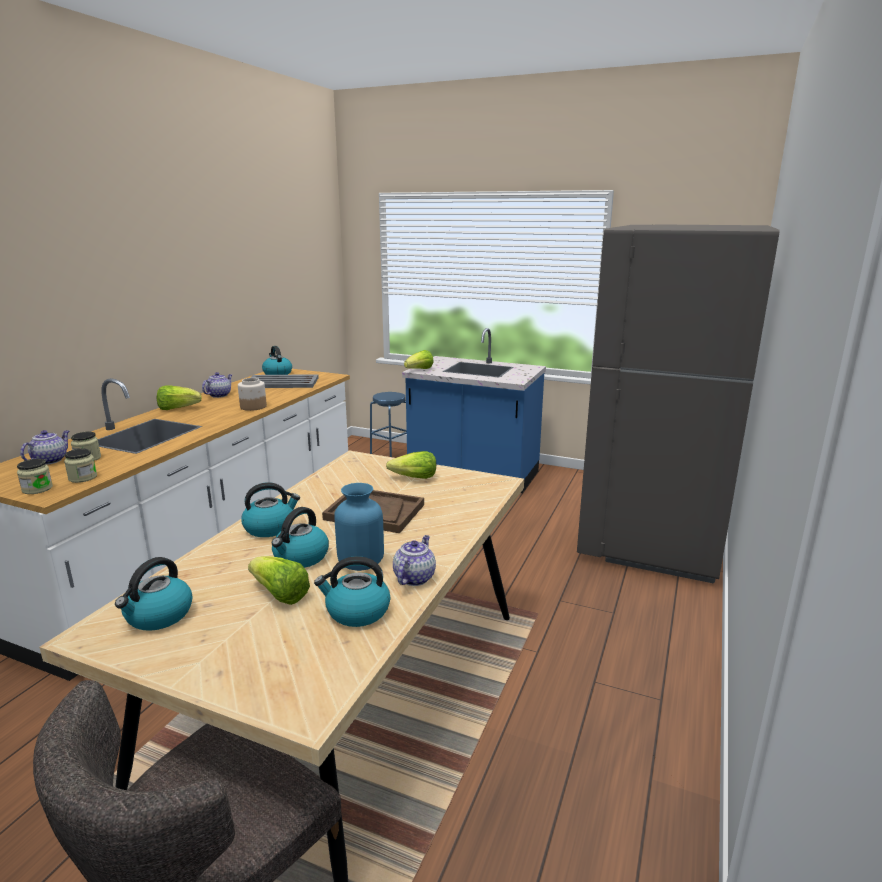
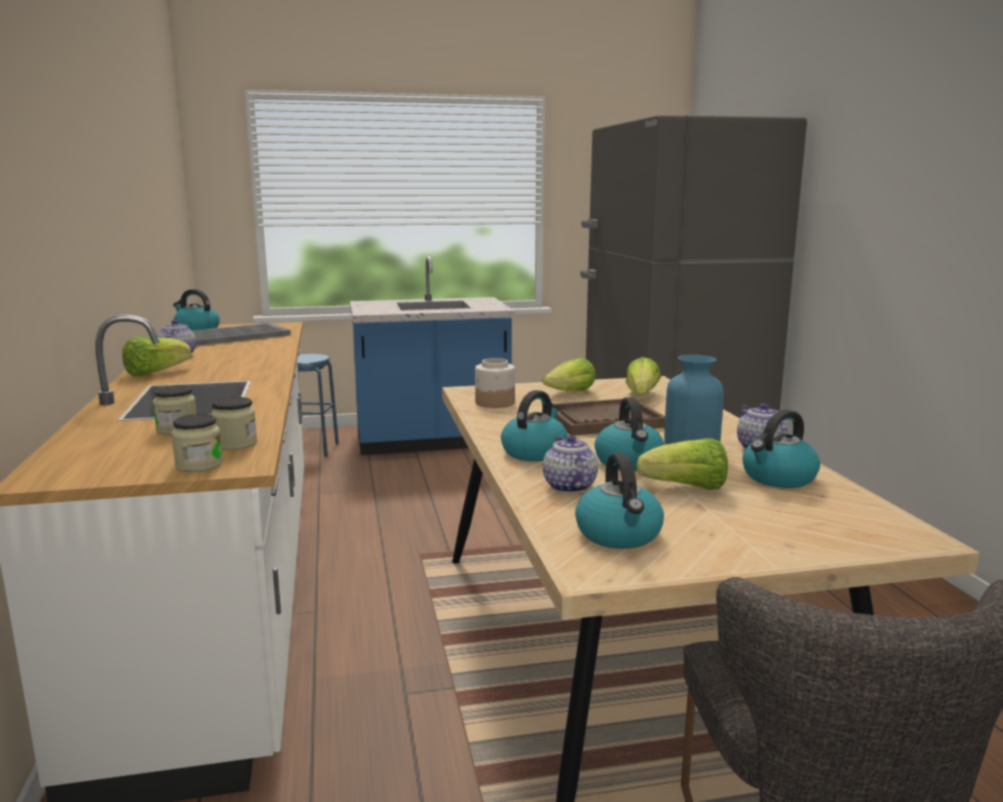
camera: 35 degrees left, 5 degrees down
(50, 460) = (116, 441): teapot -> teapot (568, 486)
(253, 407) = (265, 357): jar -> jar (494, 403)
(419, 370) = (369, 312): lettuce -> lettuce (641, 395)

